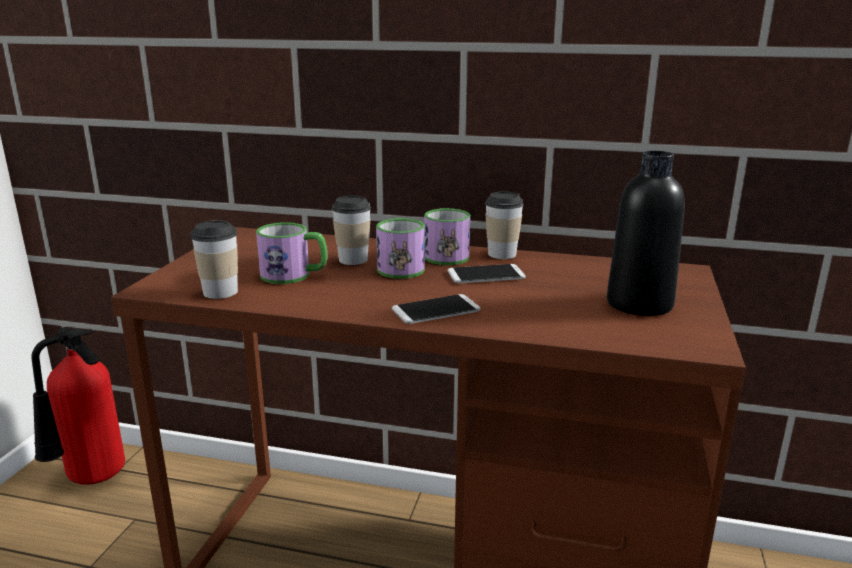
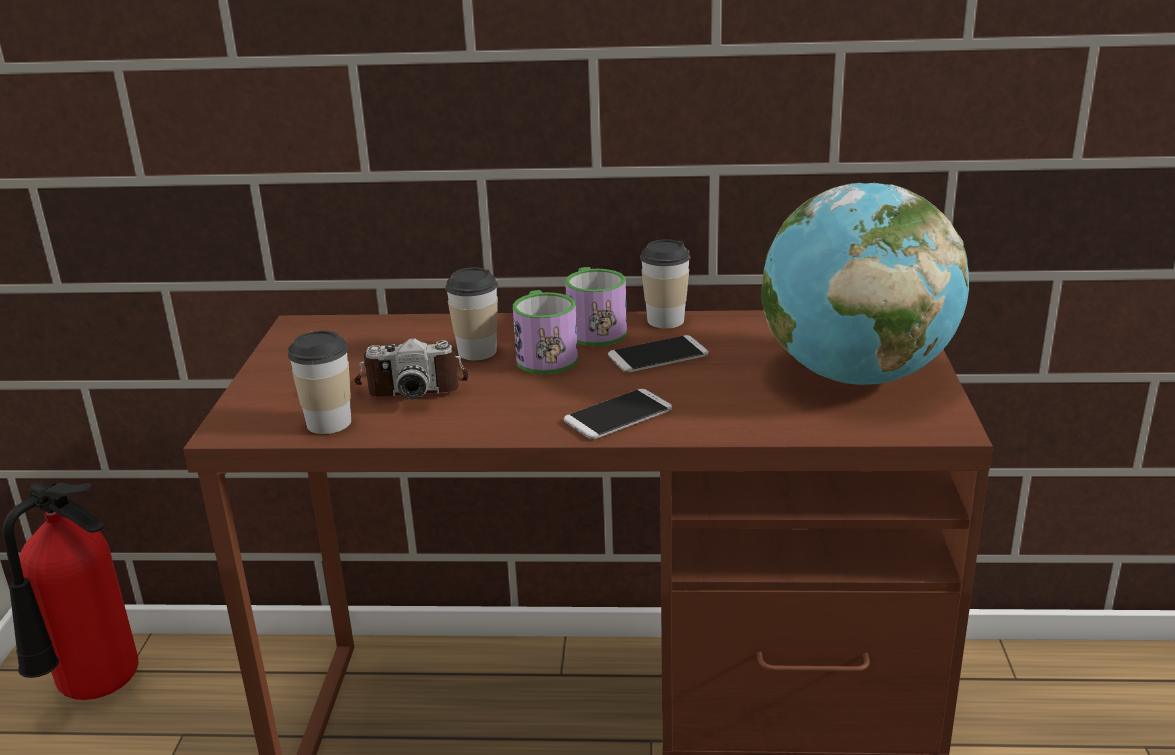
camera: 10 degrees left, 5 degrees up
(294, 275) = (412, 385): mug -> camera
(639, 304) = (856, 376): black bottle -> globe

